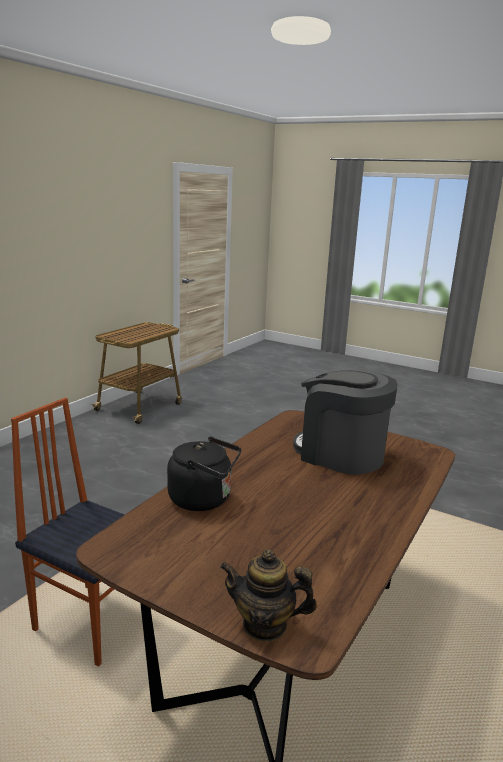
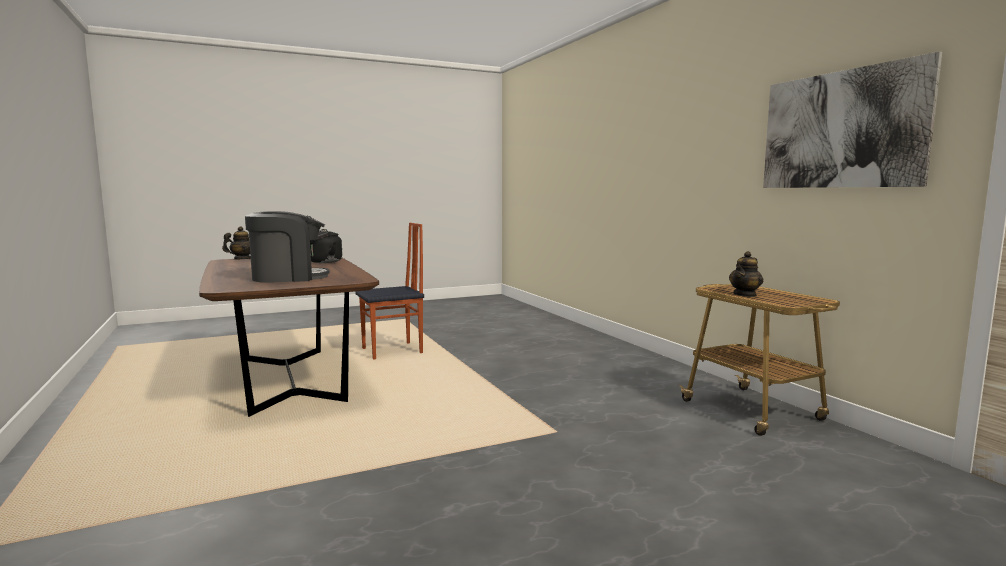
camera: 125 degrees right, 10 degrees down
(123, 222) = (840, 130): none -> picture
(143, 335) = (745, 295): none -> teapot

